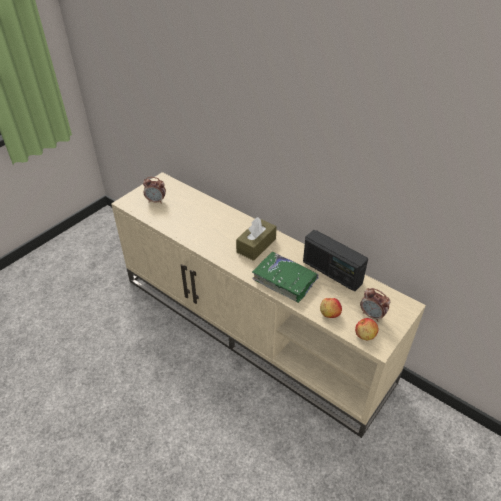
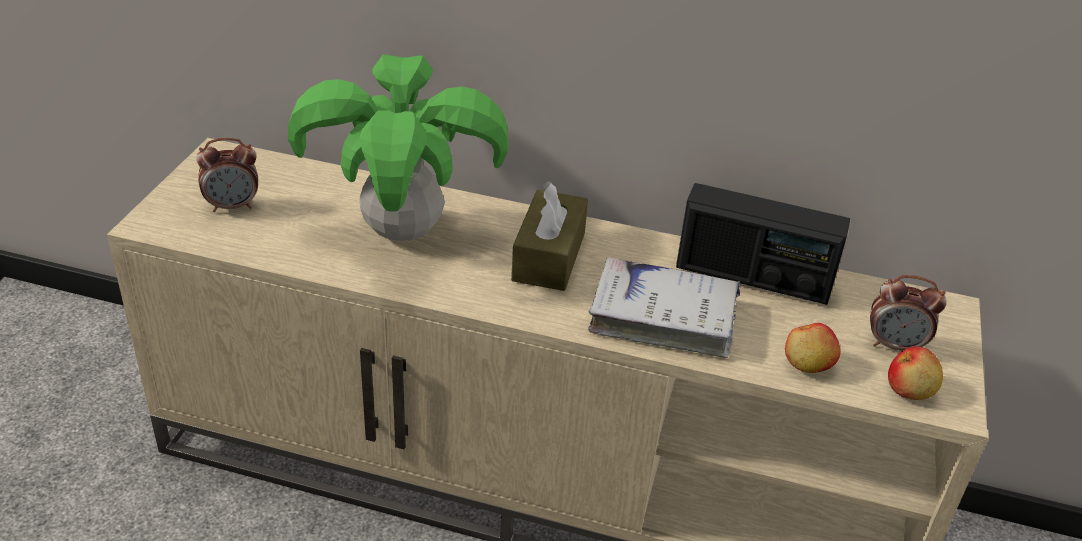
camera: 25 degrees left, 5 degrees down
(209, 223) = (403, 231): none -> potted plant
(284, 280) = (663, 318): green book -> white book

